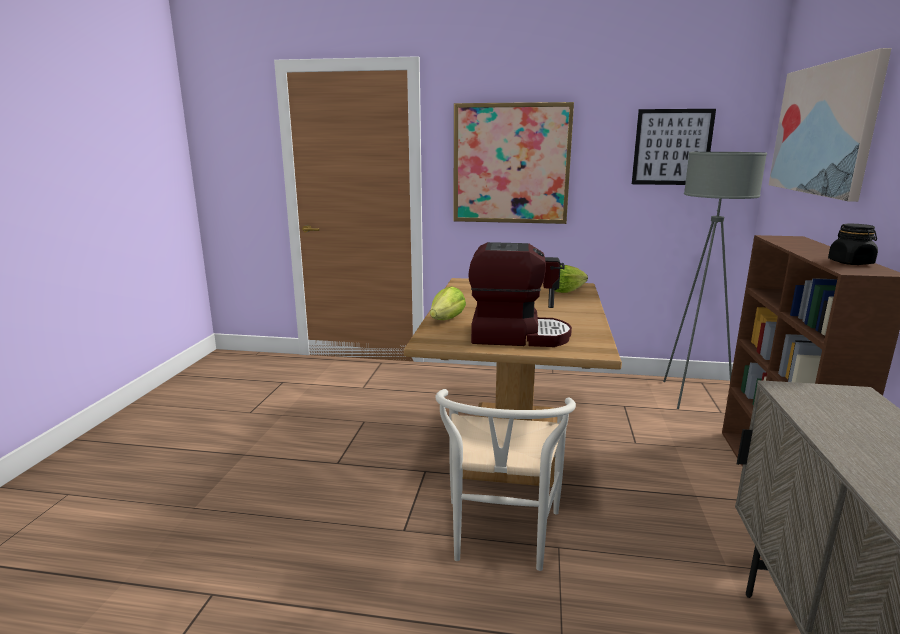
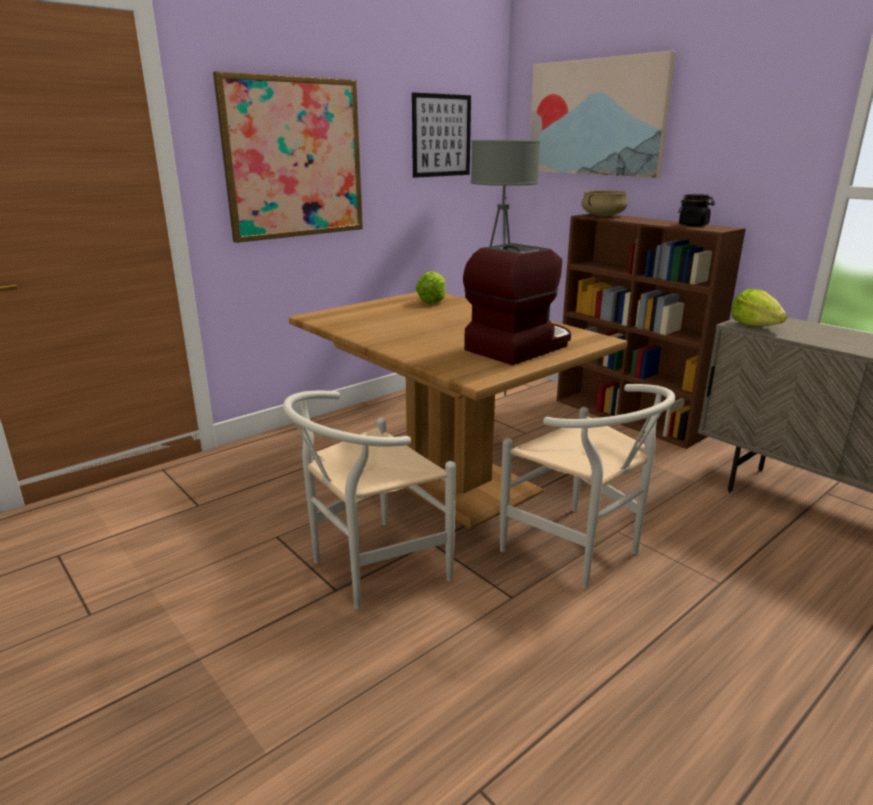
camera: 50 degrees left, 5 degrees up
(369, 463) = (368, 569): none -> white chair
(446, 319) = (424, 354): lettuce -> lettuce (755, 325)
(789, 239) = (603, 216): none -> beige cooking pot

